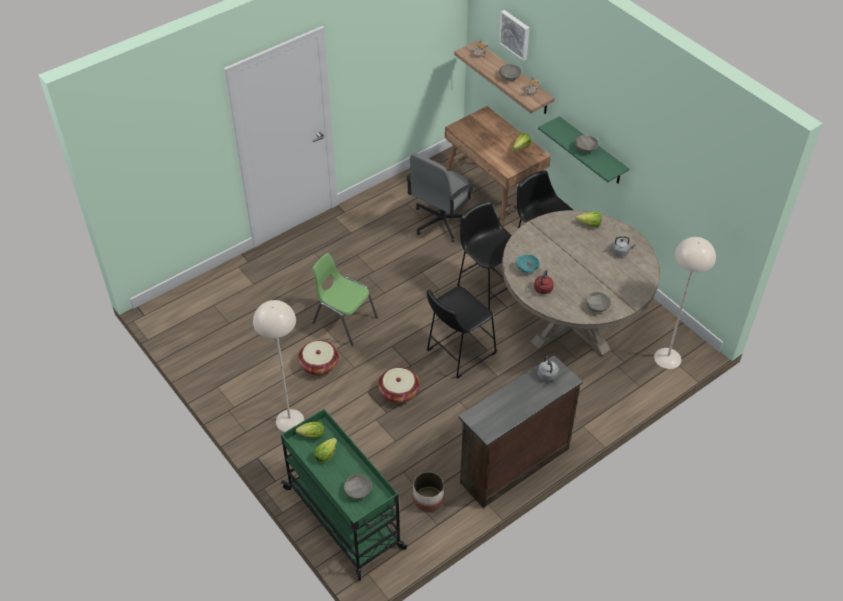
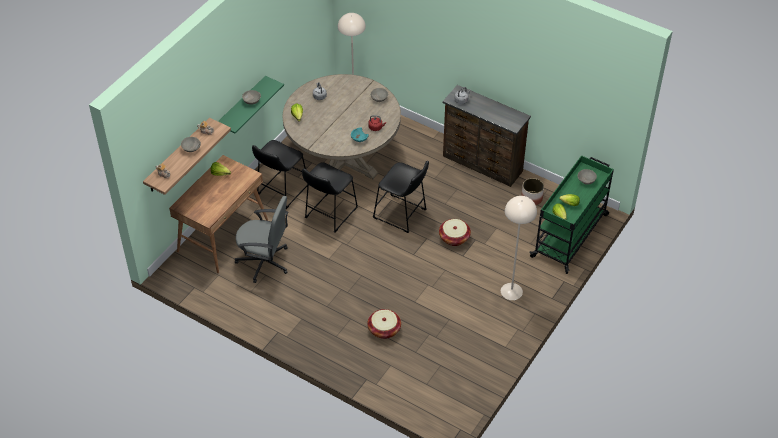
camera: 110 degrees left, 0 degrees up
(319, 365) = (453, 291): basket -> basket (384, 329)
(344, 320) = (402, 291): green chair -> none
(515, 34) = (171, 125): picture -> none

